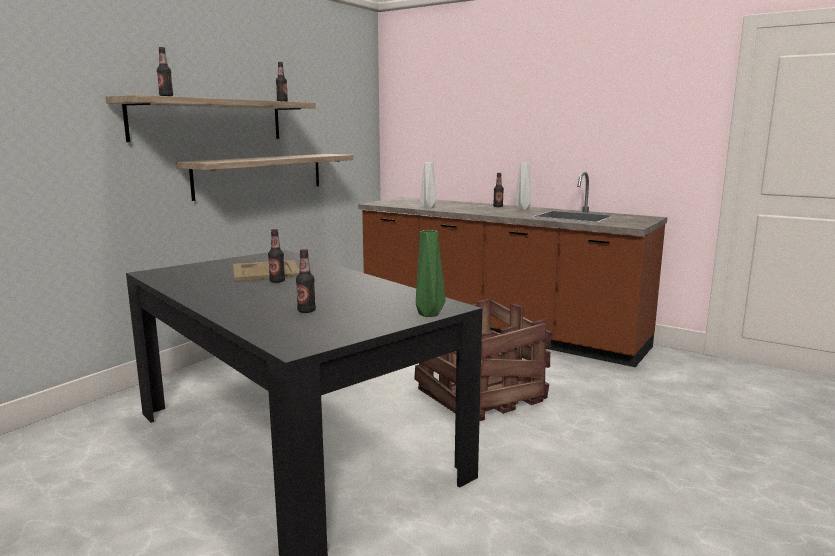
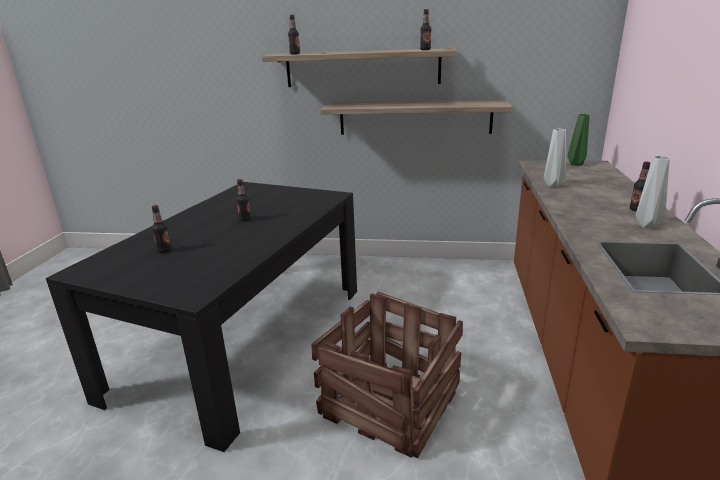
camera: 65 degrees right, 10 degrees up
(266, 271) = (273, 208): beige tray -> none
(430, 314) = (166, 294): green vase -> green vase (577, 164)

